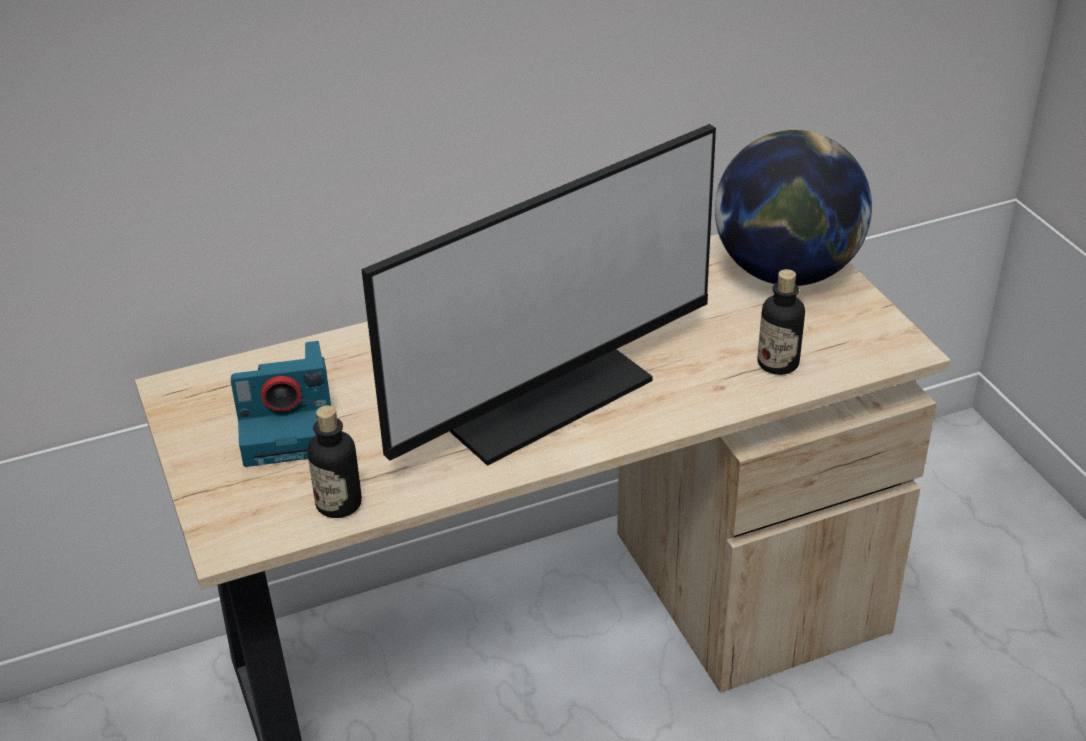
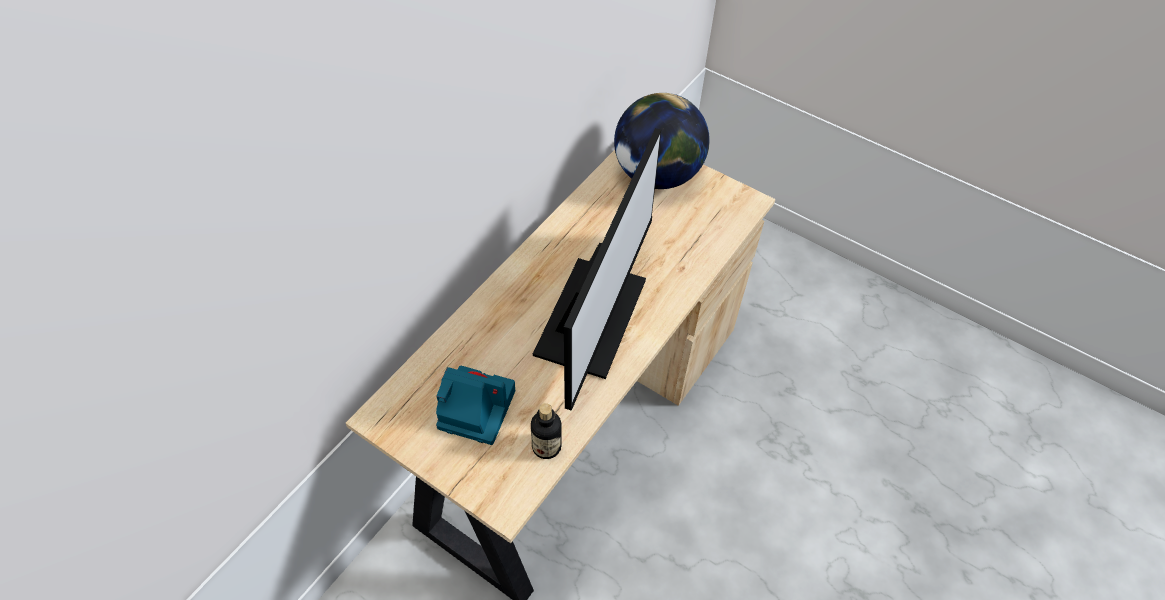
camera: 35 degrees left, 15 degrees up
(290, 427) = (474, 409): camera -> camera turned 120 degrees counterclockwise
(778, 363) = (698, 239): bottle -> none

